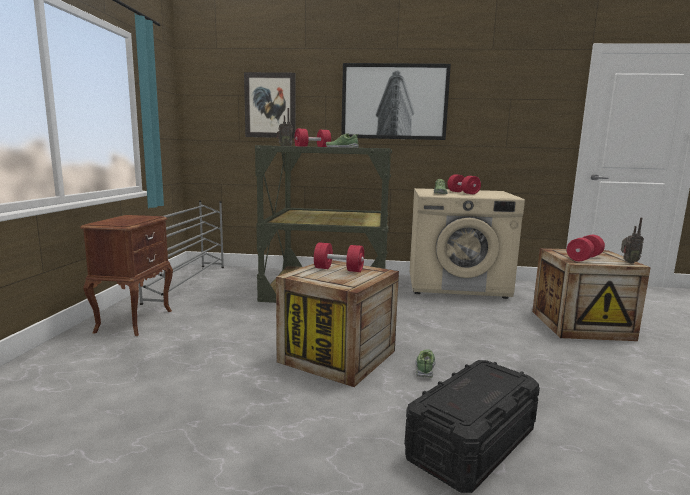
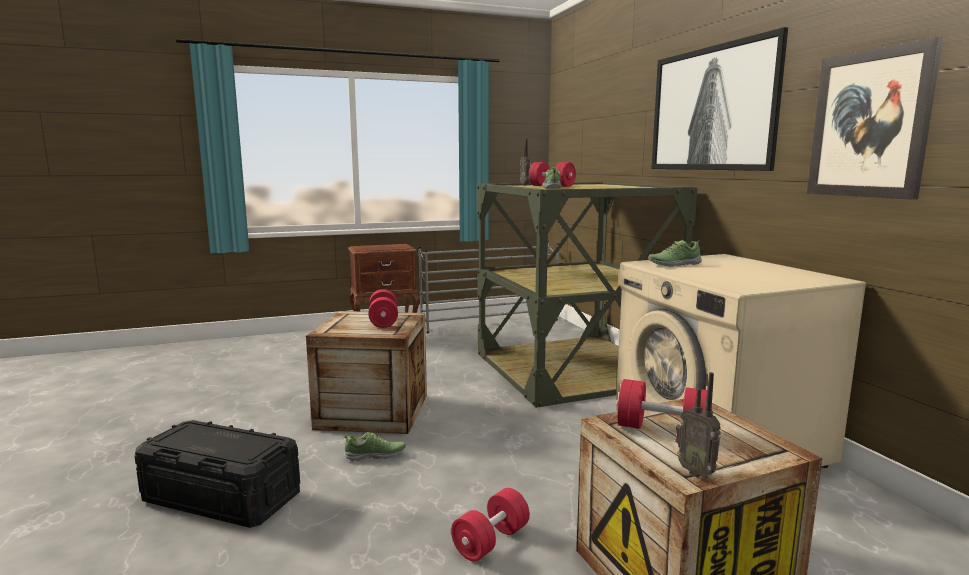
camera: 65 degrees right, 0 degrees up
(270, 105) = (601, 129): picture -> picture (869, 124)
(463, 193) = (722, 270): red dumbbell -> red dumbbell (491, 541)

